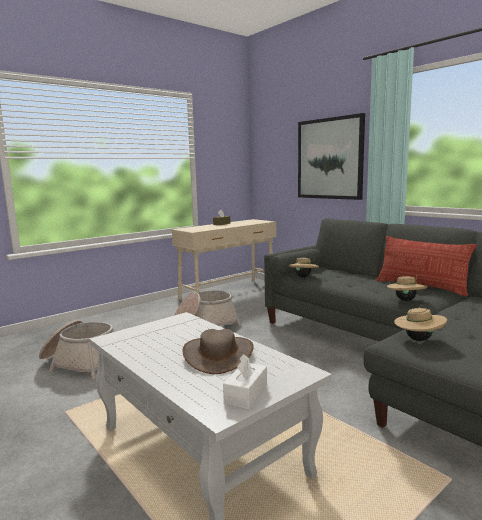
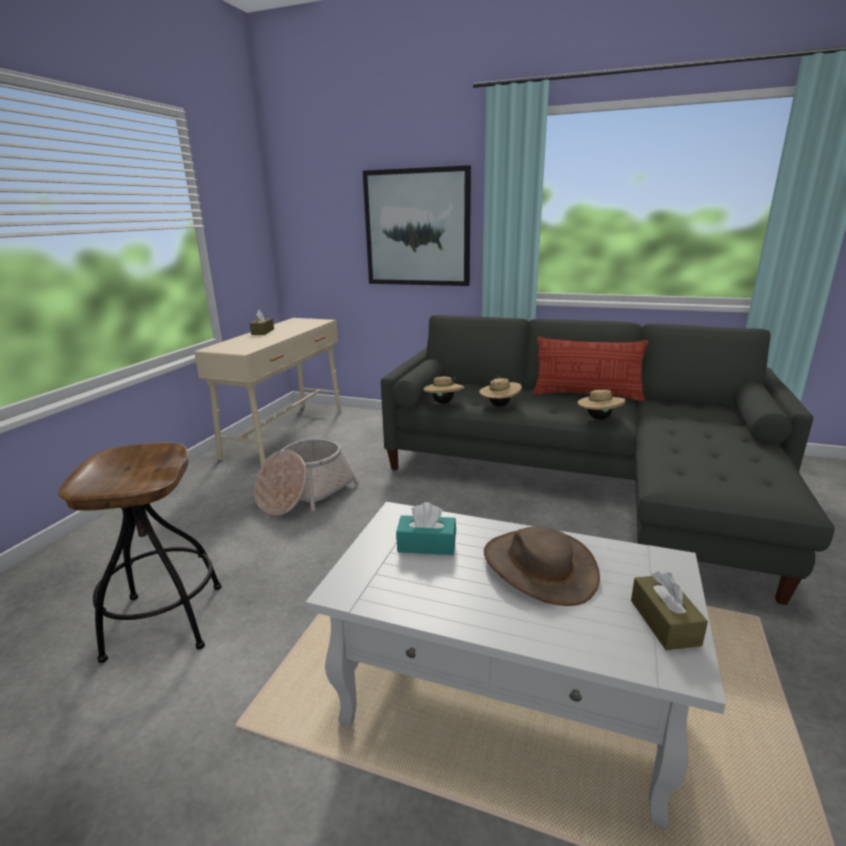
camera: 30 degrees left, 10 degrees up
(82, 362) = (165, 620): basket -> brown stool
(176, 332) = (426, 545): none -> turquoise tissue box
(246, 394) = (664, 622): white tissue box -> brown tissue box
(418, 339) = (684, 472): beige hat -> beige hat (499, 405)

